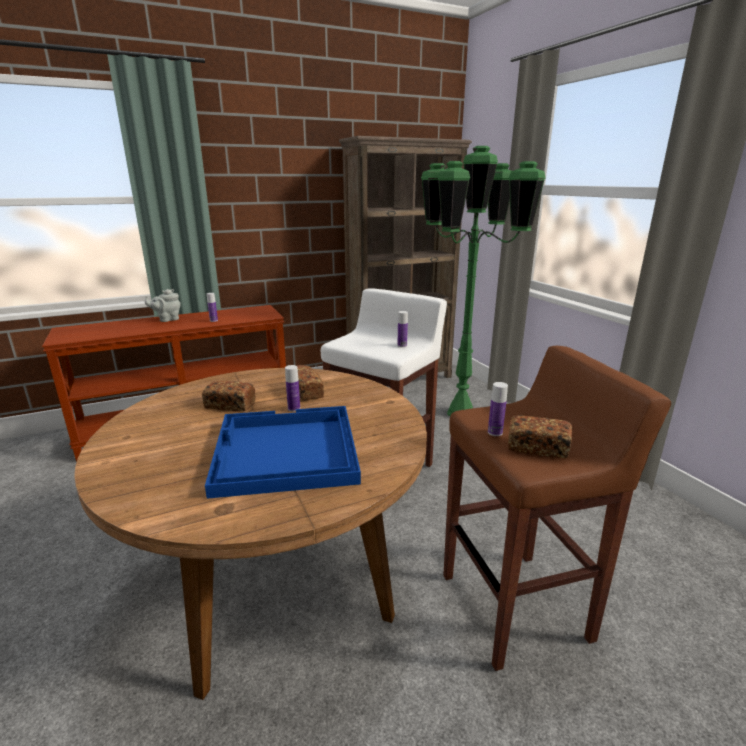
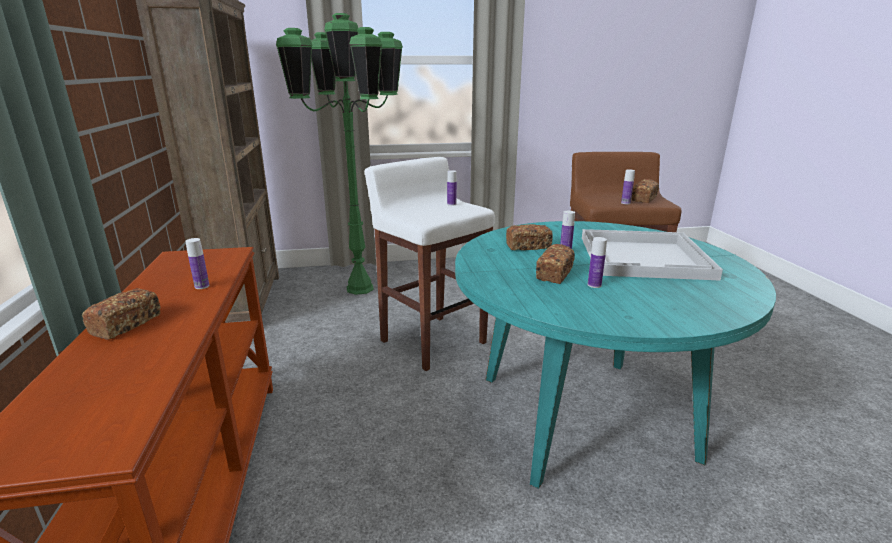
camera: 75 degrees left, 0 degrees up
(167, 319) = (126, 324): grey teapot -> bread
(201, 423) = (594, 285): none -> bottle
(278, 583) = (583, 415): brown dining table -> turquoise dining table
(284, 452) = (645, 257): blue tray -> white tray

